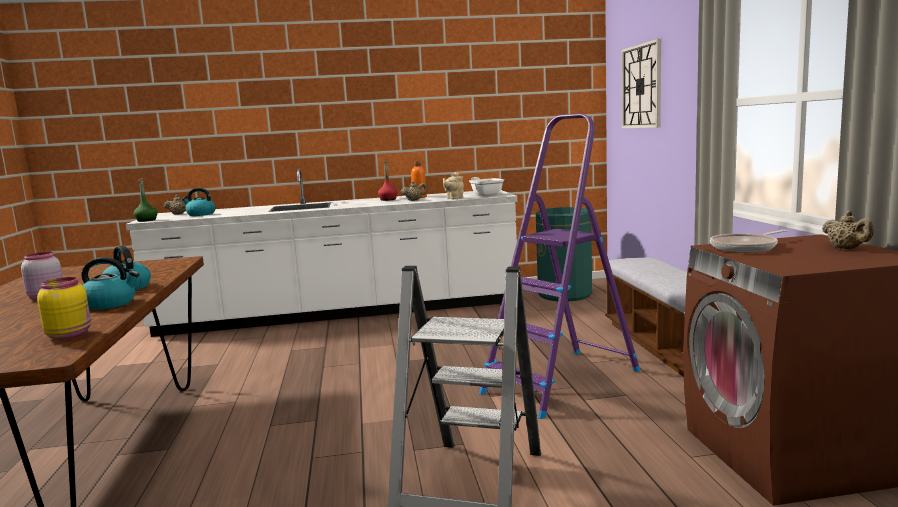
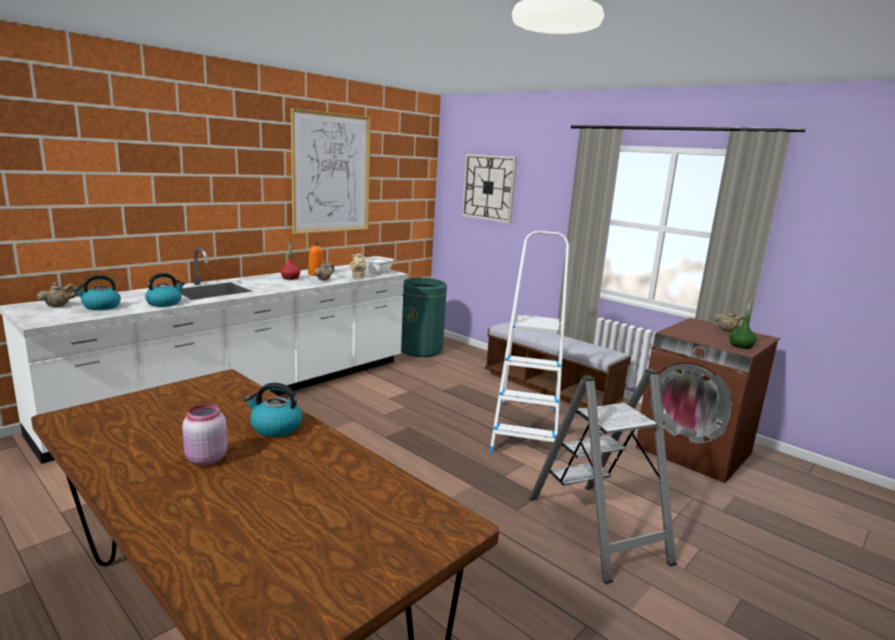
camera: 40 degrees left, 5 degrees up
(70, 335) = (398, 497): yellow jar -> none
(110, 304) = (323, 452): kettle -> kettle (165, 303)
(146, 220) = (41, 321): green bottle -> green bottle (741, 345)
(451, 92) = (331, 173): none -> picture
(561, 382) = (526, 429): purple step ladder -> white step ladder
(746, 247) = (685, 333): frying pan -> none

